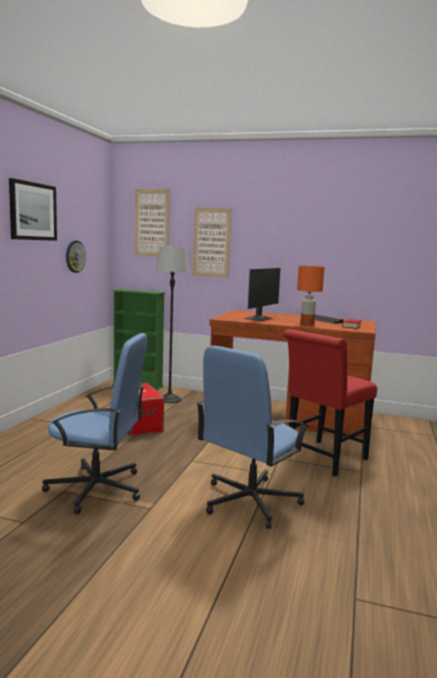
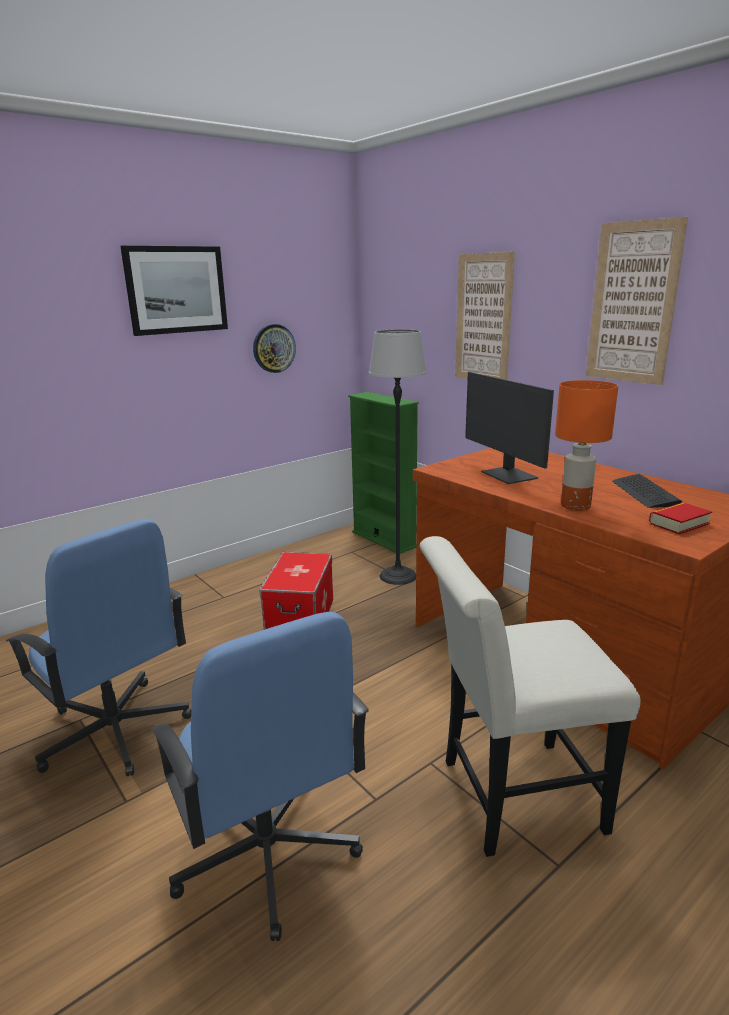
camera: 35 degrees right, 10 degrees up
(152, 223) = (404, 286): picture -> picture (632, 303)
(249, 501) = (267, 853): blue office chair -> blue office chair turned 105 degrees counterclockwise
(259, 318) = (507, 475): monitor -> monitor turned 90 degrees clockwise
(322, 459) = (509, 797): red chair -> white chair

